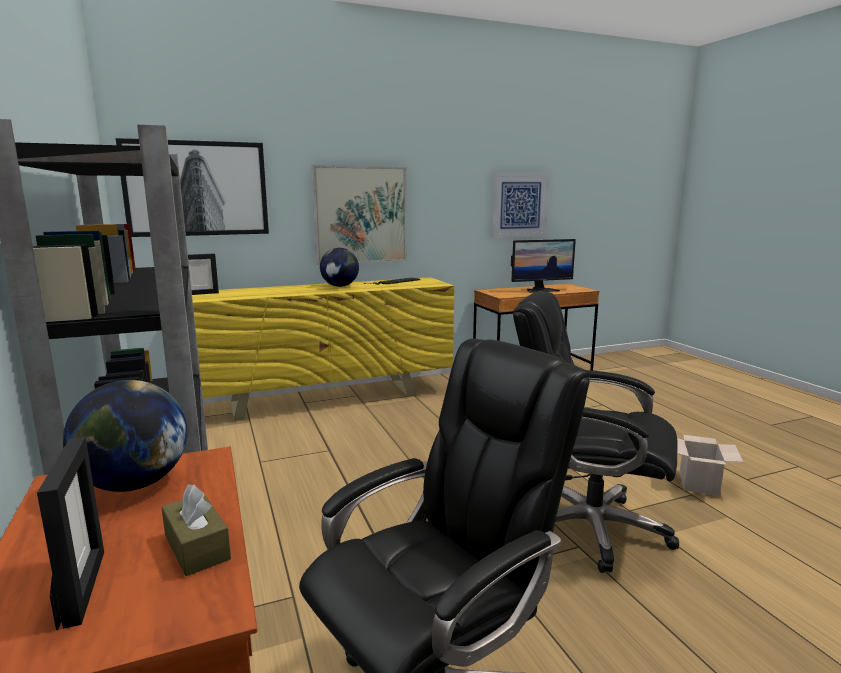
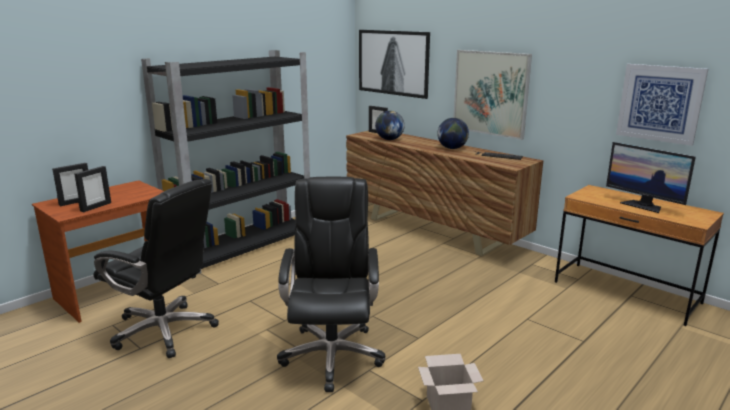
camera: 65 degrees right, 5 degrees up
(134, 484) = (134, 191): globe -> globe (389, 139)
(197, 547) = (96, 207): brown tissue box -> picture frame
(326, 399) = (433, 231): yellow cabinet -> brown cabinet

